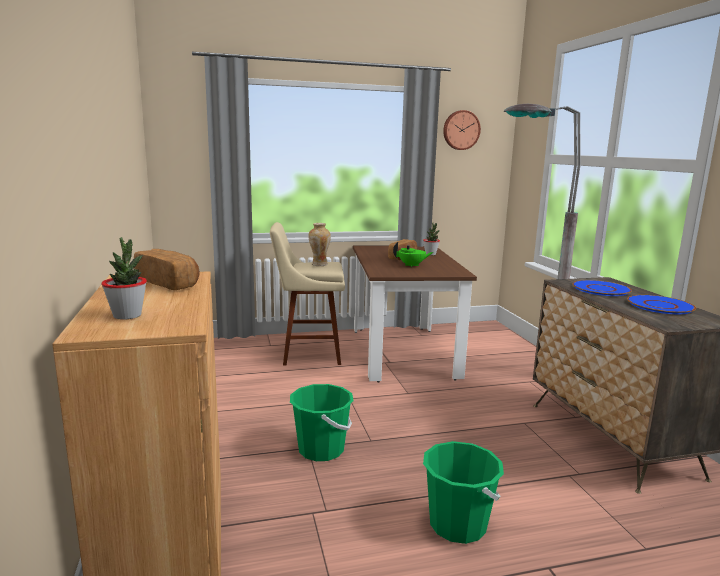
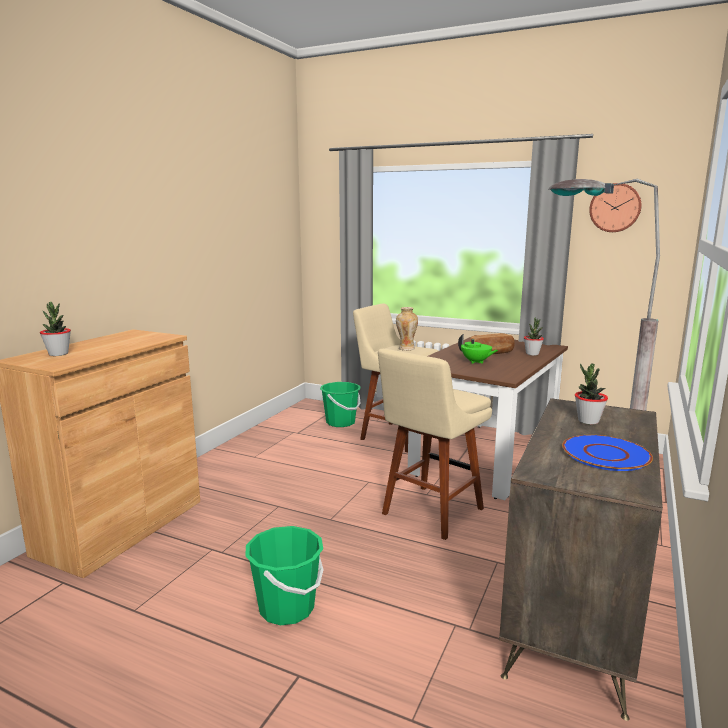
camera: 40 degrees right, 0 degrees up
(168, 283) = (138, 339): bread -> none
(321, 450) = (284, 511): green bucket -> green bucket (340, 422)
(433, 406) = (429, 513): none -> beige stool
(600, 289) = (588, 421): blue plate -> potted plant

